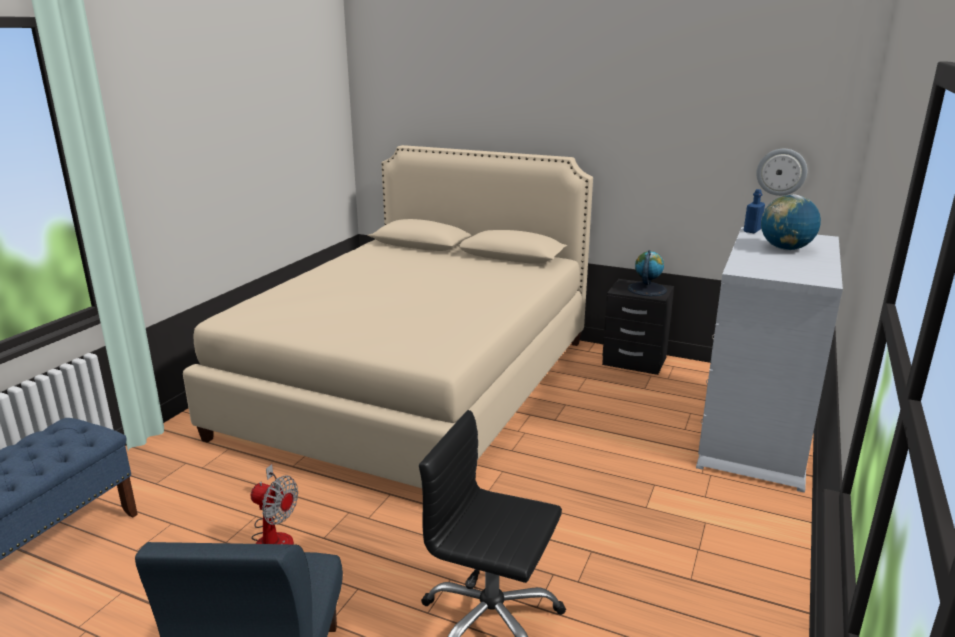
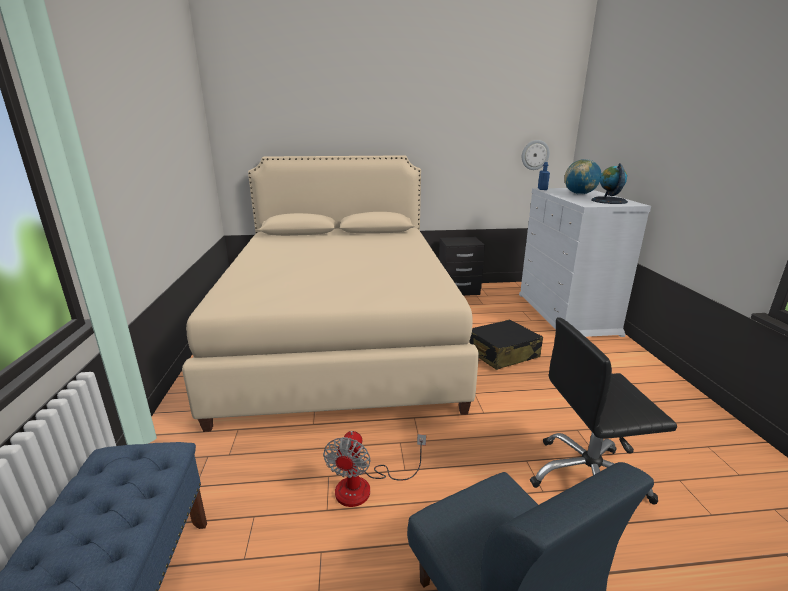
camera: 30 degrees left, 0 degrees up
(274, 537) = (365, 487): fan -> fan turned 105 degrees clockwise
(580, 459) = (501, 354): none -> black suitcase
(647, 289) = (465, 240): globe -> globe (609, 201)

